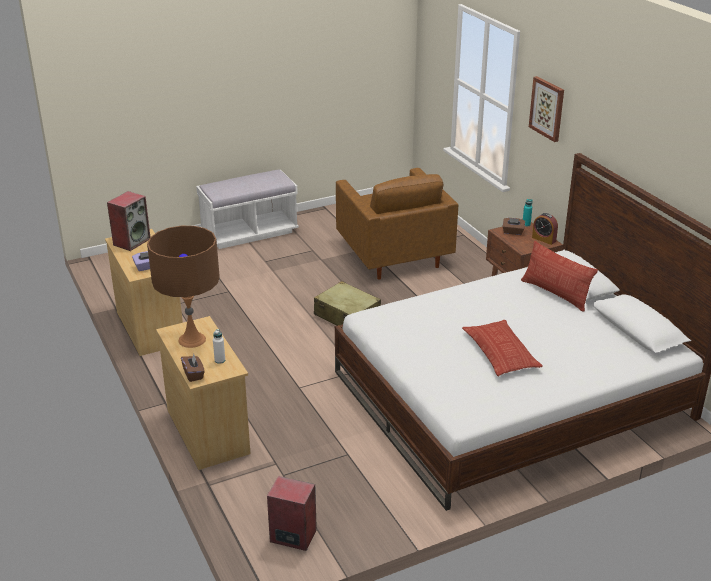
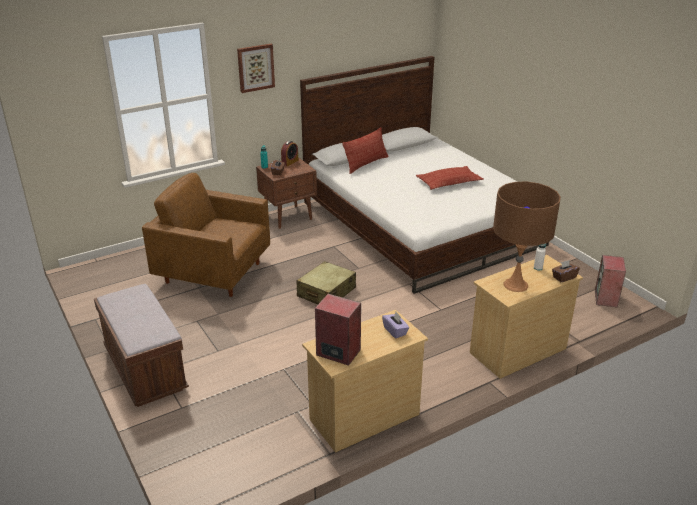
camera: 95 degrees left, 0 degrees up
(249, 233) = (145, 370): white bench -> brown bench
(393, 255) = (214, 273): brown armchair -> brown armchair turned 135 degrees counterclockwise

